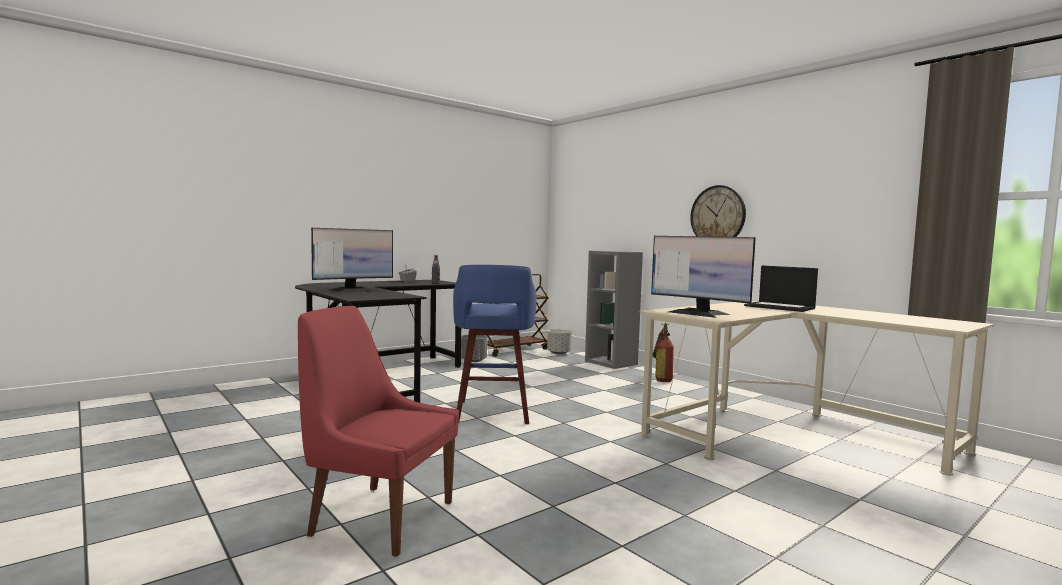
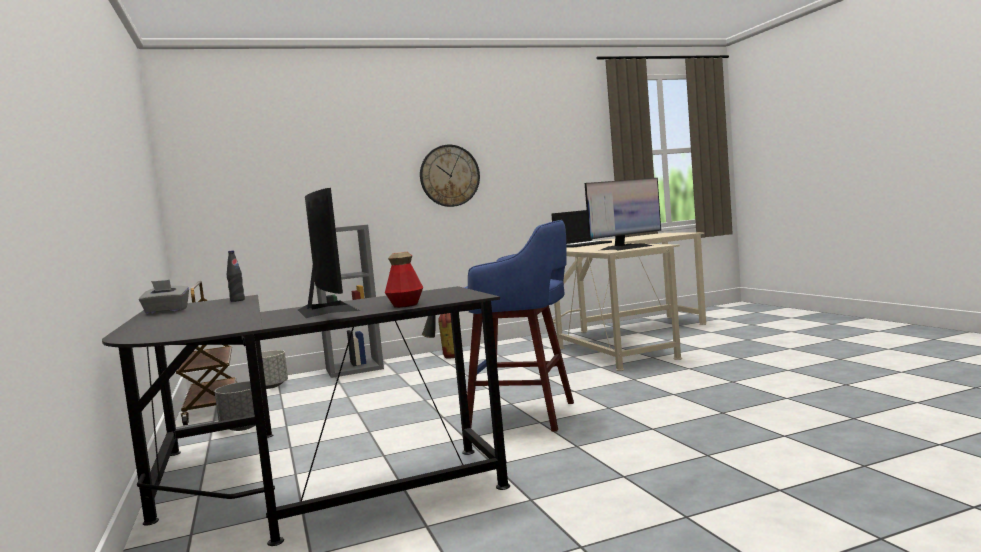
camera: 70 degrees left, 0 degrees up
(342, 295) = (405, 305): none -> bottle
(378, 517) = (841, 451): red chair -> none

